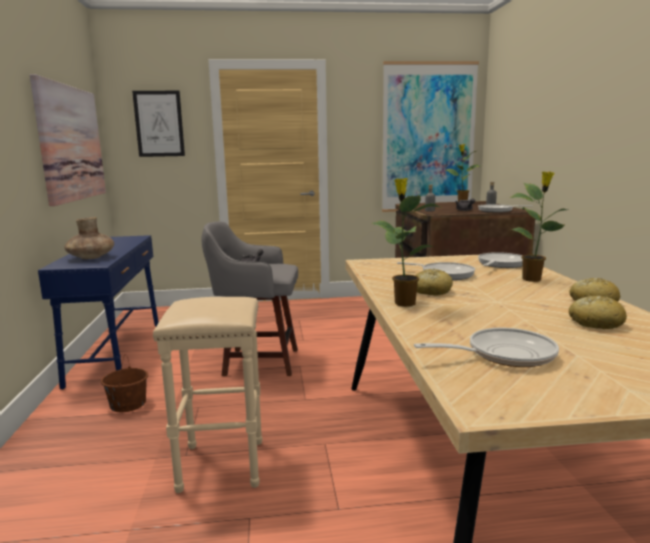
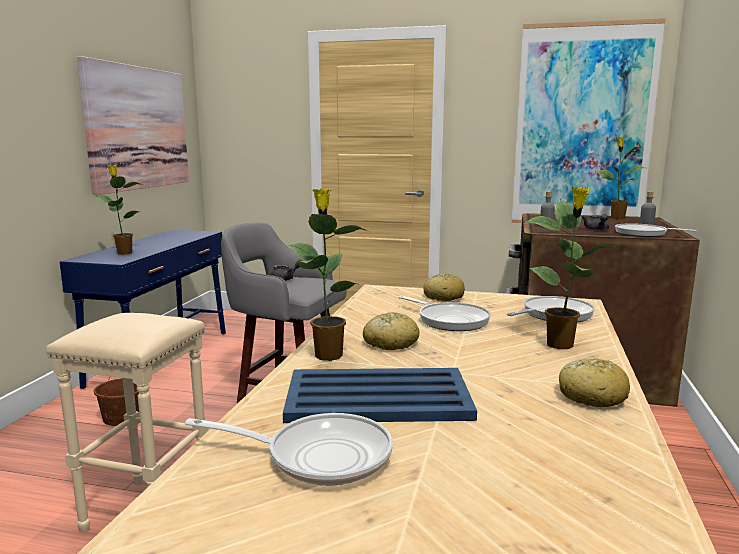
camera: 20 degrees right, 0 degrees up
(91, 258) = (124, 253): brown vase -> potted plant
(159, 124) = (253, 106): picture -> none
(481, 320) = (380, 398): none -> blue tray
(595, 323) = (535, 432): bread -> bread (443, 297)

